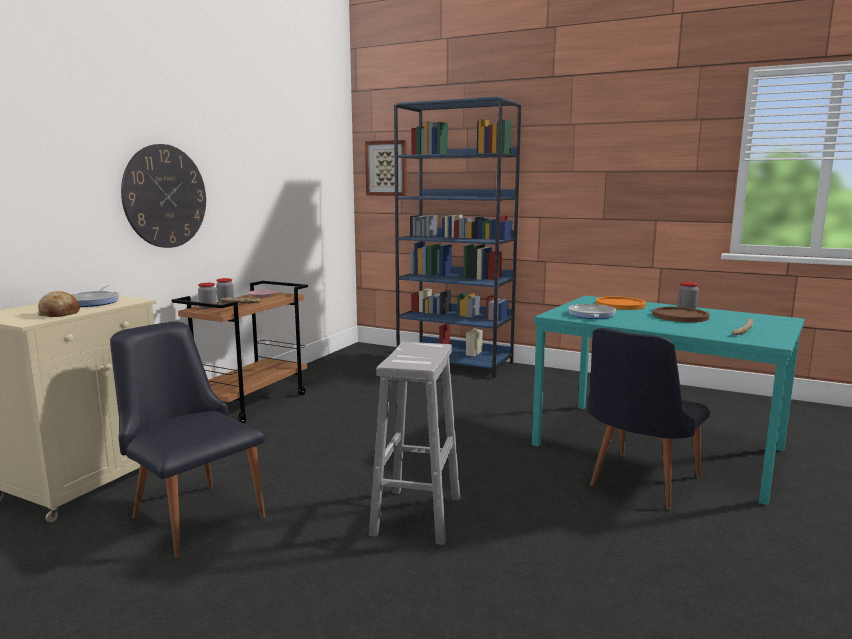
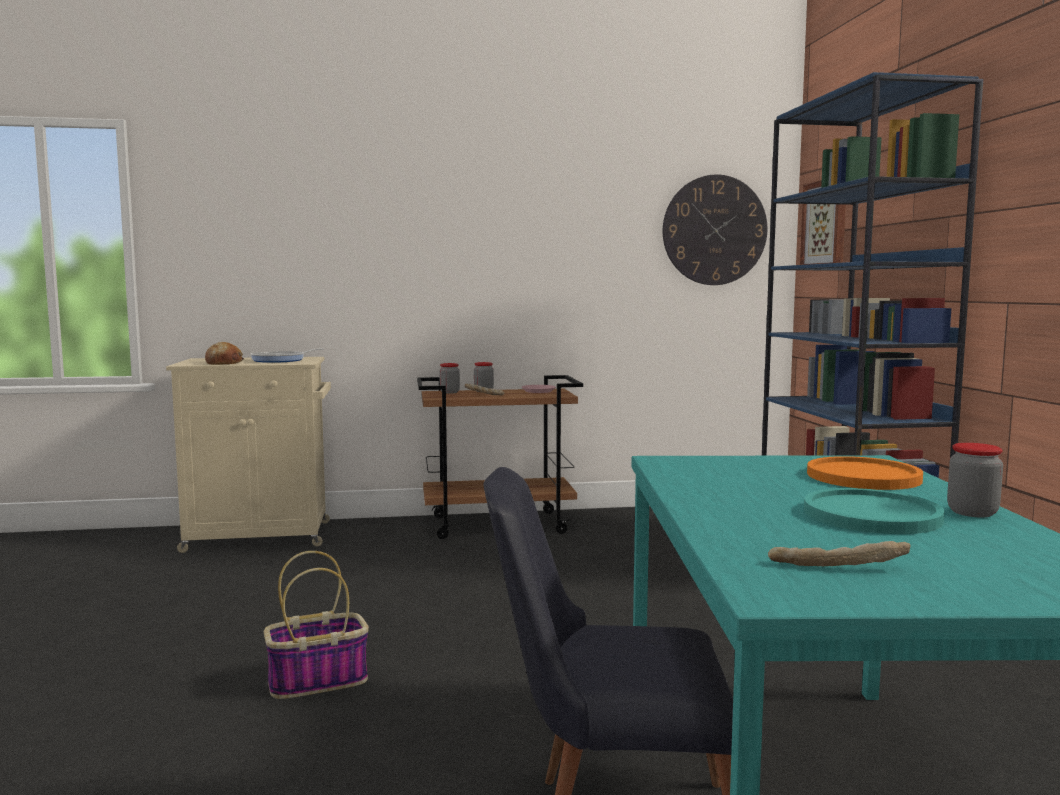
camera: 55 degrees right, 5 degrees down
(165, 196) = (428, 262): wall clock -> wall clock (714, 230)
(192, 512) = (235, 585): black chair -> none
(417, 514) = (319, 680): white stool -> basket
(591, 315) = (715, 473): frying pan -> none
(680, 316) = (871, 515): brown plate -> turquoise plate

